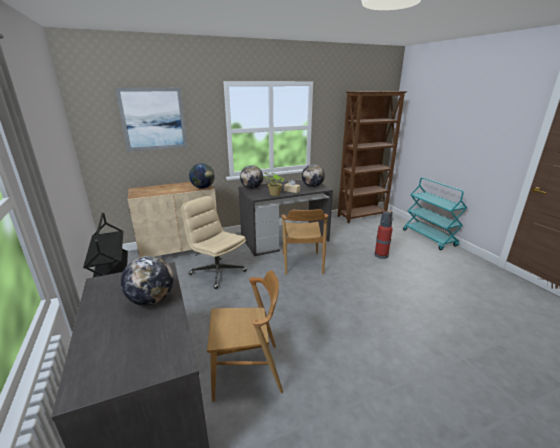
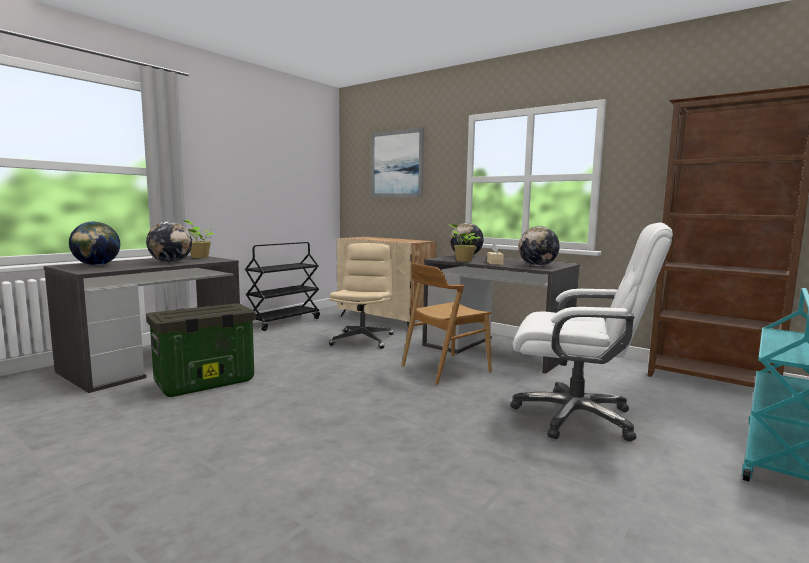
camera: 60 degrees right, 15 degrees down
(118, 279) = (199, 257): none -> potted plant
(203, 188) = (405, 242): globe -> globe (96, 265)
(247, 371) = (204, 382): brown chair -> storage box
(381, 255) = (576, 417): fire extinguisher -> white office chair

